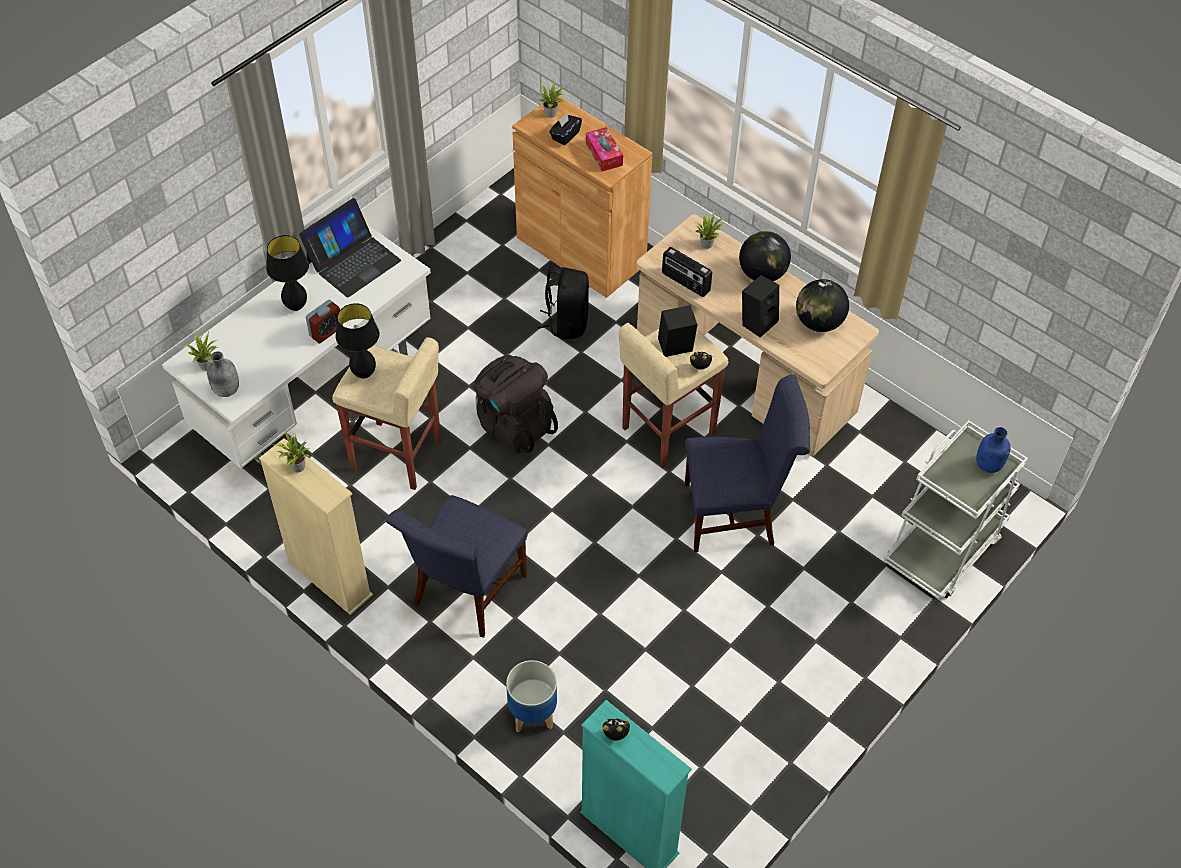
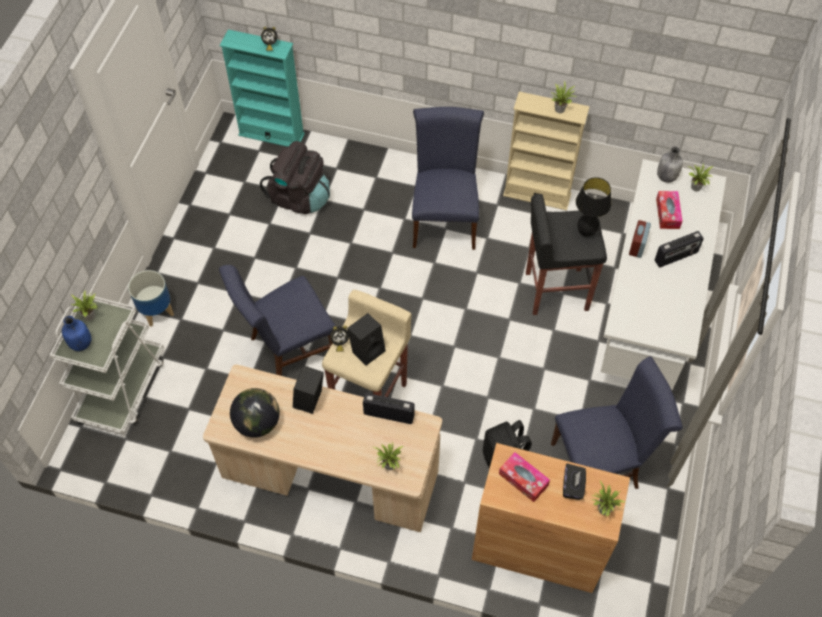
camera: 155 degrees right, 5 degrees up
(263, 351) = (667, 213): none -> tissue box
(296, 306) = (676, 257): black table lamp -> radio
(353, 261) = (668, 313): laptop -> none
(397, 456) = (555, 290): beige stool -> black stool
(477, 287) = (600, 464): none -> blue chair
(513, 424) = (489, 351): black backpack -> black backpack (300, 197)
(532, 714) = (360, 170): planter -> planter (157, 311)
(762, 274) = (326, 453): globe -> none
(971, 492) = (91, 315): none -> potted plant

